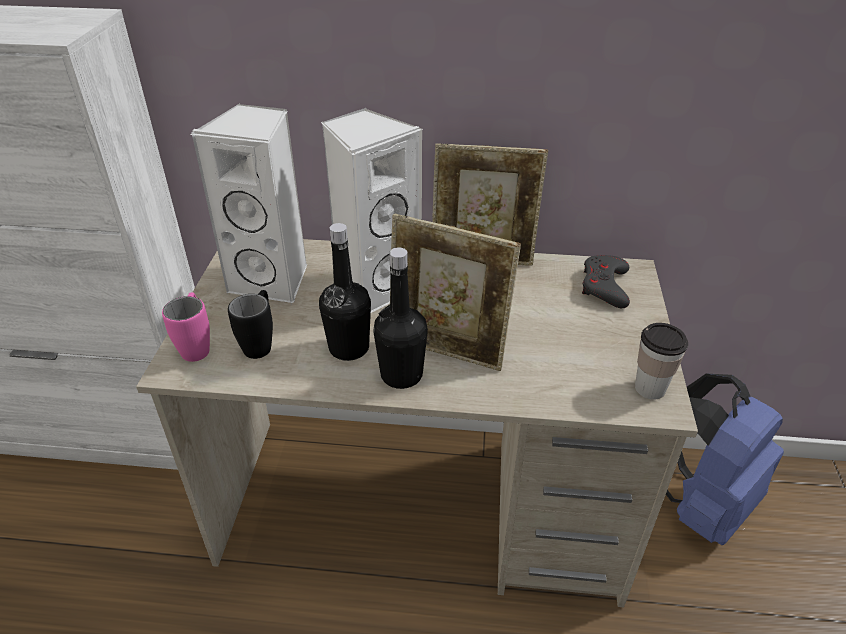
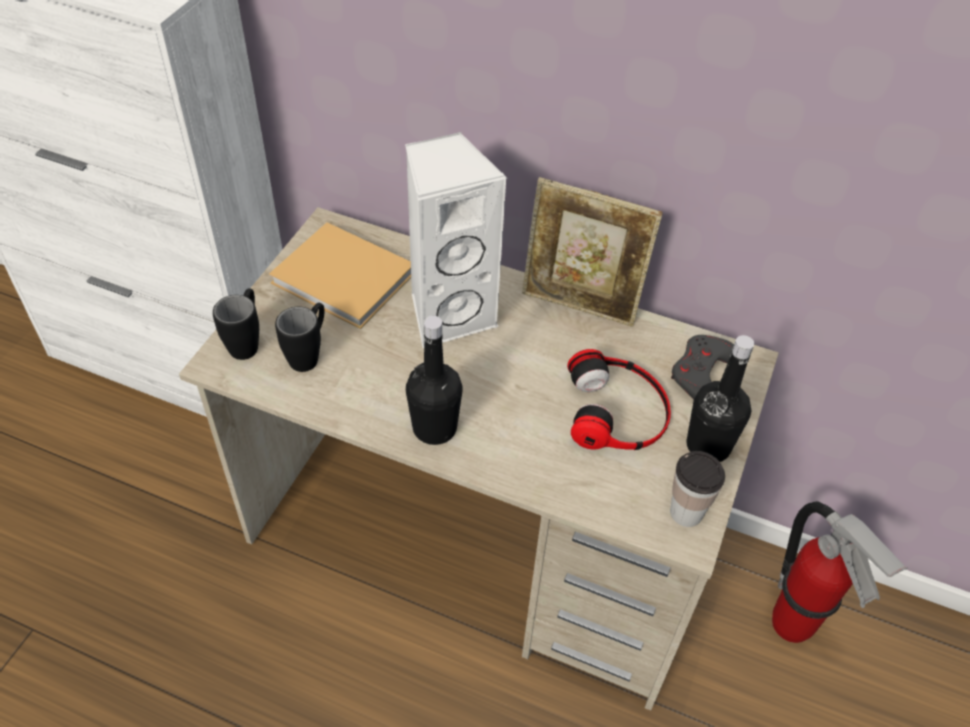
camera: 15 degrees right, 10 degrees up
(197, 345) = (247, 342): pink mug -> black mug
(273, 280) = (346, 280): white speaker -> beige book
(349, 348) = (394, 383): black bottle -> black bottle (708, 446)
(447, 351) = (492, 412): picture frame -> none
(552, 326) = (618, 410): none -> headphones
(701, 504) = (793, 626): blue backpack -> fire extinguisher

